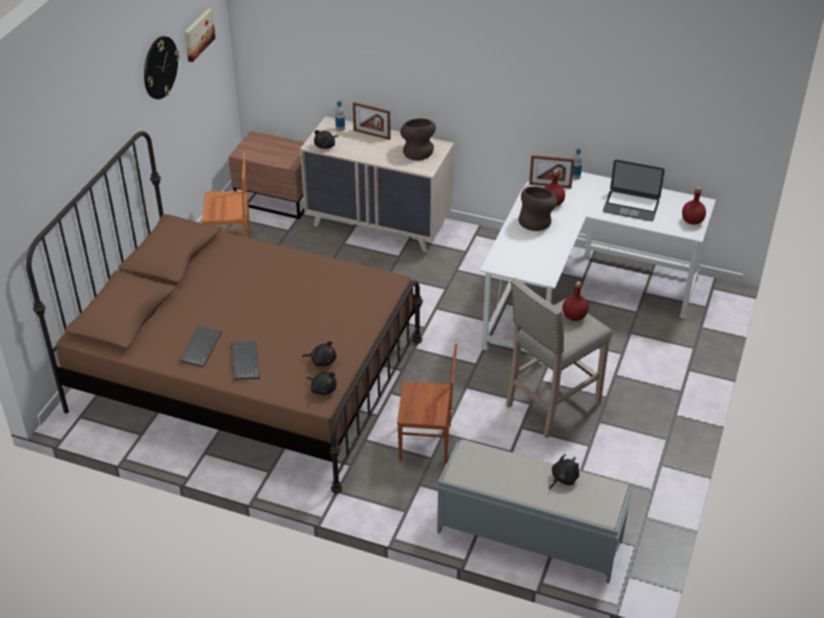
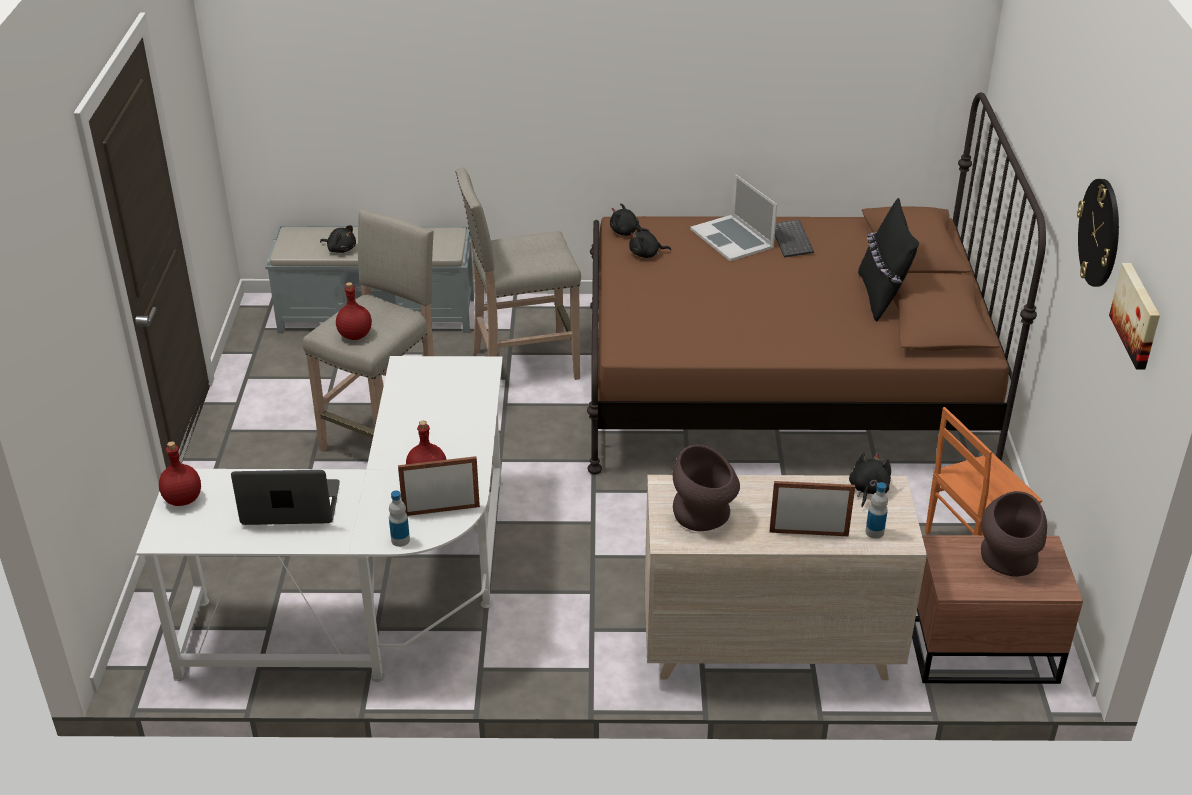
camera: 160 degrees right, 5 degrees down
(186, 281) = (881, 296): none -> black pillow
(244, 361) = (732, 238): keyboard -> laptop
(426, 443) = (522, 365): brown chair -> beige stool
(536, 221) = (444, 442): brown vase -> brown vase (1007, 562)
(563, 479) = (340, 249): black plush toy -> black plush toy turned 90 degrees counterclockwise

